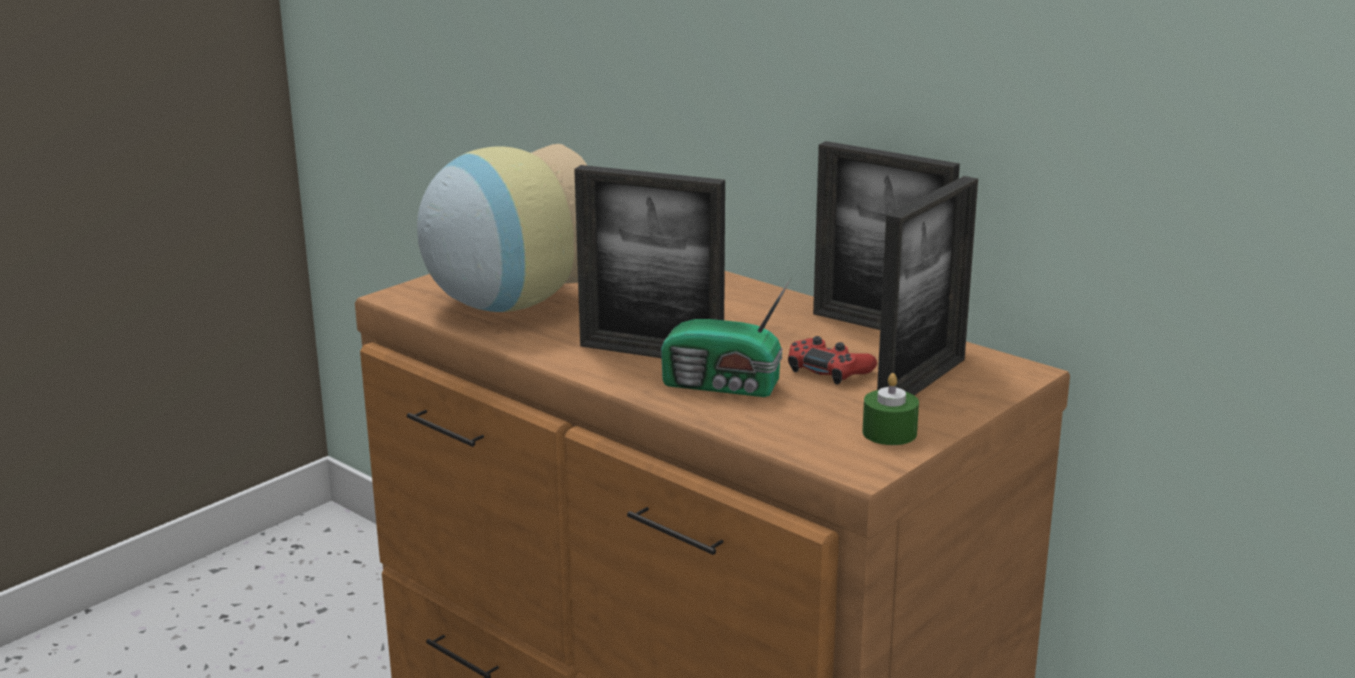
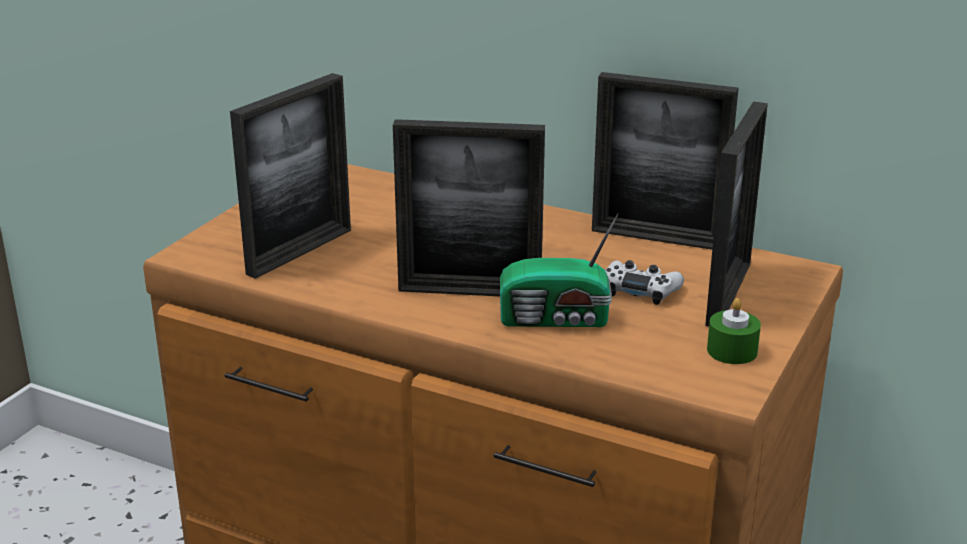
camera: 15 degrees left, 5 degrees up
(506, 304) = (300, 252): vase -> picture frame
(829, 370) = (640, 290): red game controller -> white game controller

